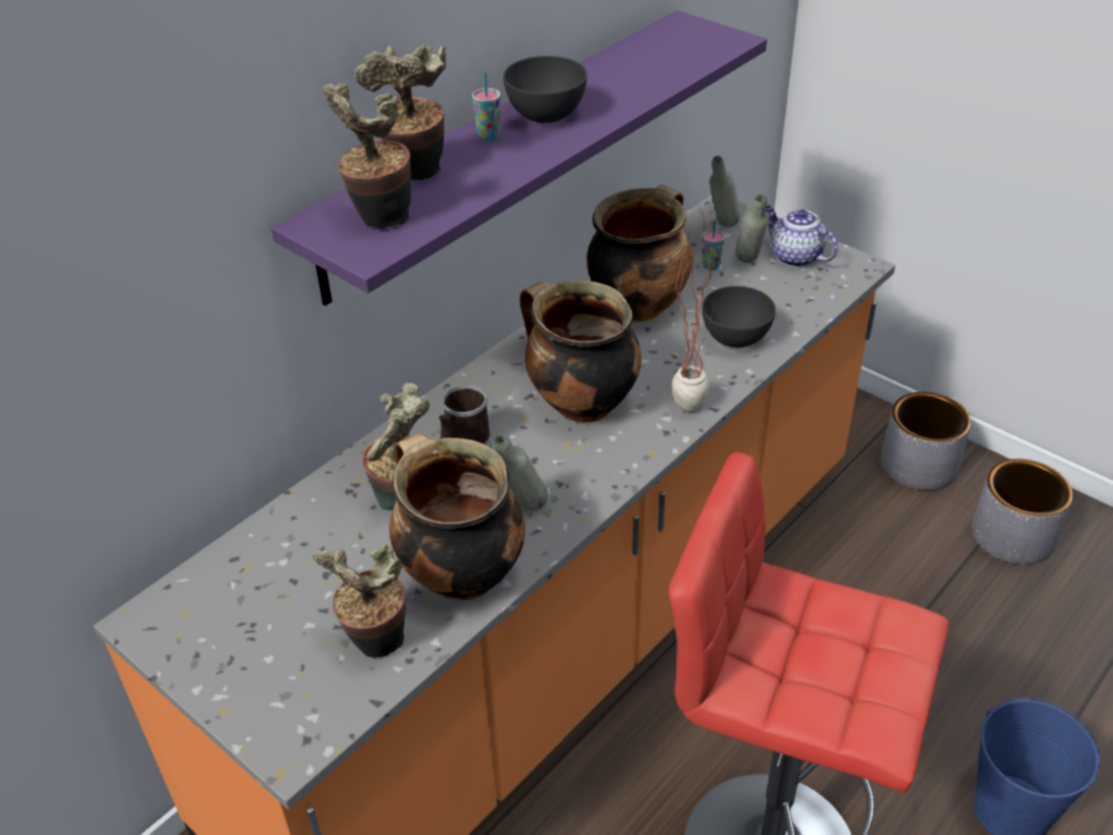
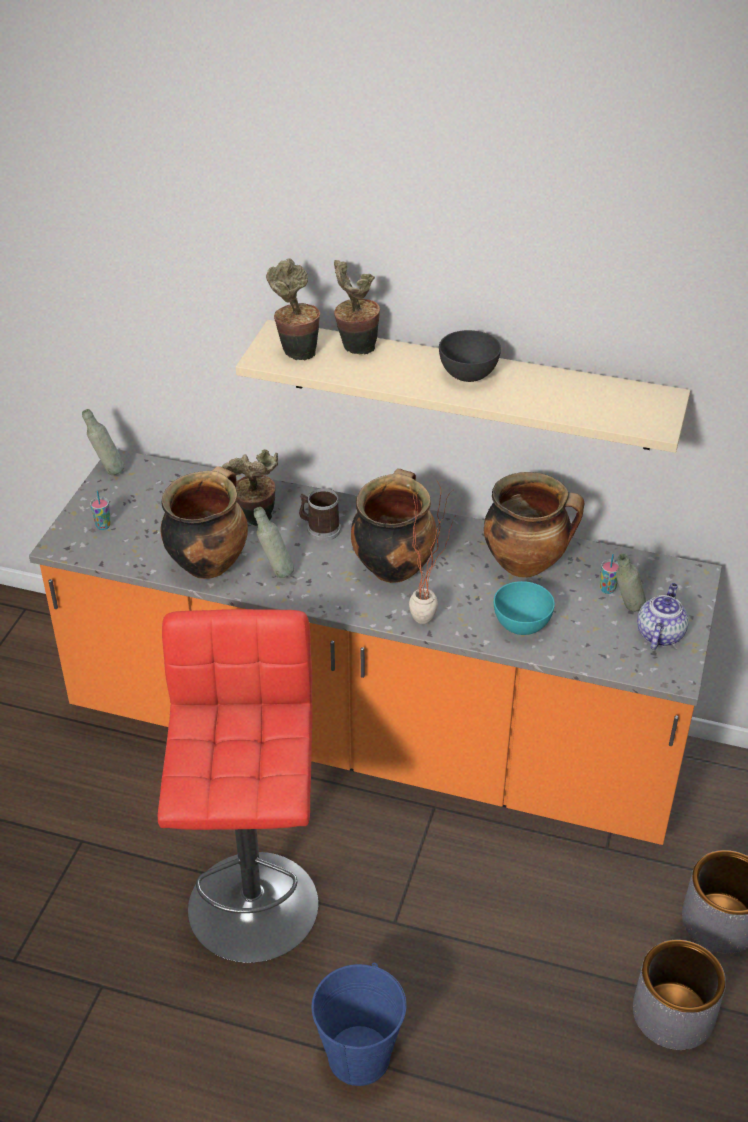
camera: 65 degrees right, 0 degrees up
(375, 644) = (140, 549): potted plant -> none
(488, 136) = (423, 360): cup -> cup (103, 526)
(503, 150) = (470, 385): purple shelf -> beige shelf
(721, 227) = (668, 582): grey bottle -> grey bottle (108, 471)
(736, 338) = (522, 625): grey bowl -> turquoise bowl

